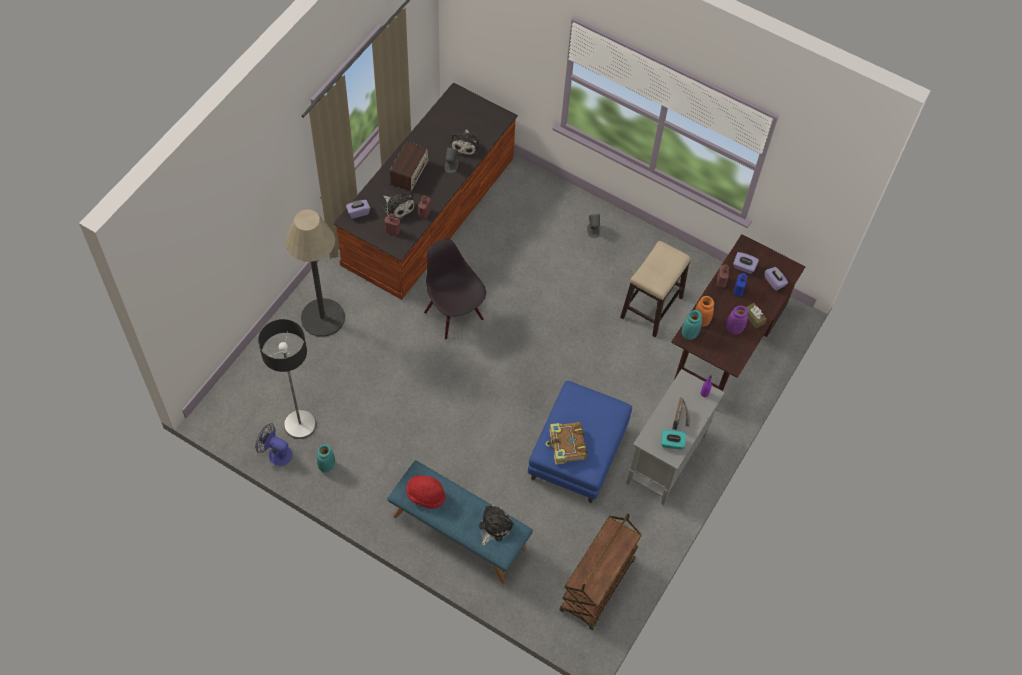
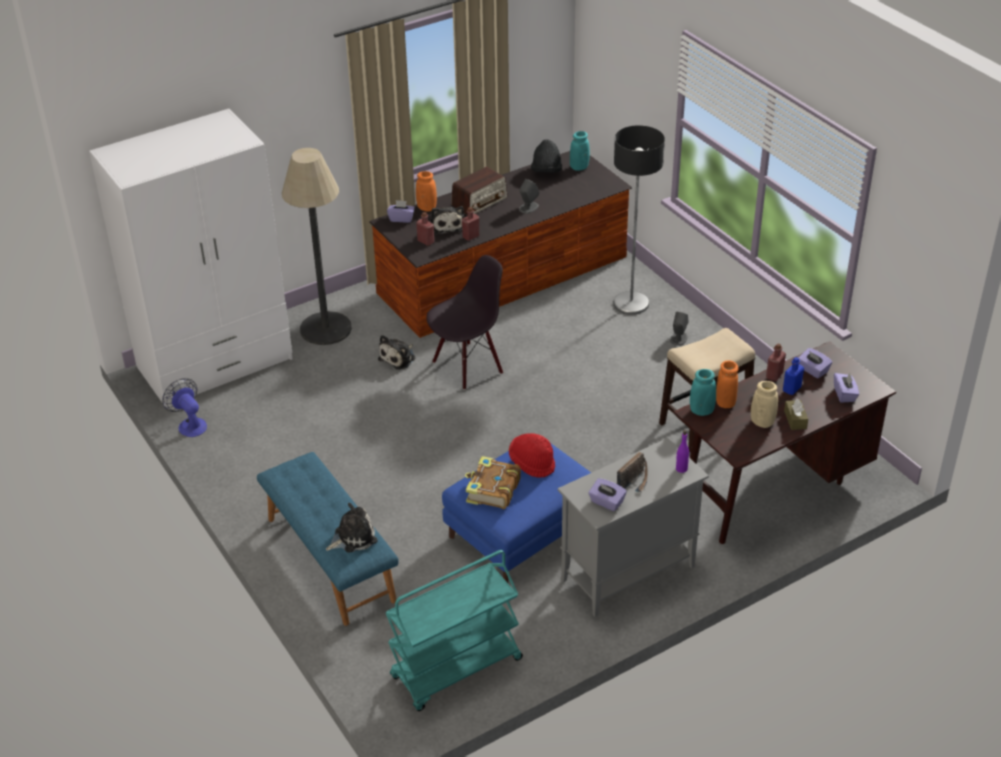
camera: 30 degrees right, 20 degrees down
(257, 385) = (216, 363): none -> white wardrobe
(299, 424) = (233, 408): floor lamp -> floor lamp (630, 303)
(326, 465) = (233, 451): turquoise vase -> turquoise vase (579, 167)
(371, 193) = (427, 208): none -> orange vase
(425, 495) = (298, 482): red hat -> red hat (532, 463)
(442, 119) = (546, 171): none -> black hat
(454, 315) = (467, 366): black chair -> black chair turned 60 degrees clockwise
(465, 145) = (556, 196): plush toy -> plush toy (399, 358)
(597, 586) = (456, 669): brown cart -> turquoise cart
(672, 443) = (606, 502): turquoise tissue box -> purple tissue box
(734, 329) = (762, 422): purple vase -> beige vase

